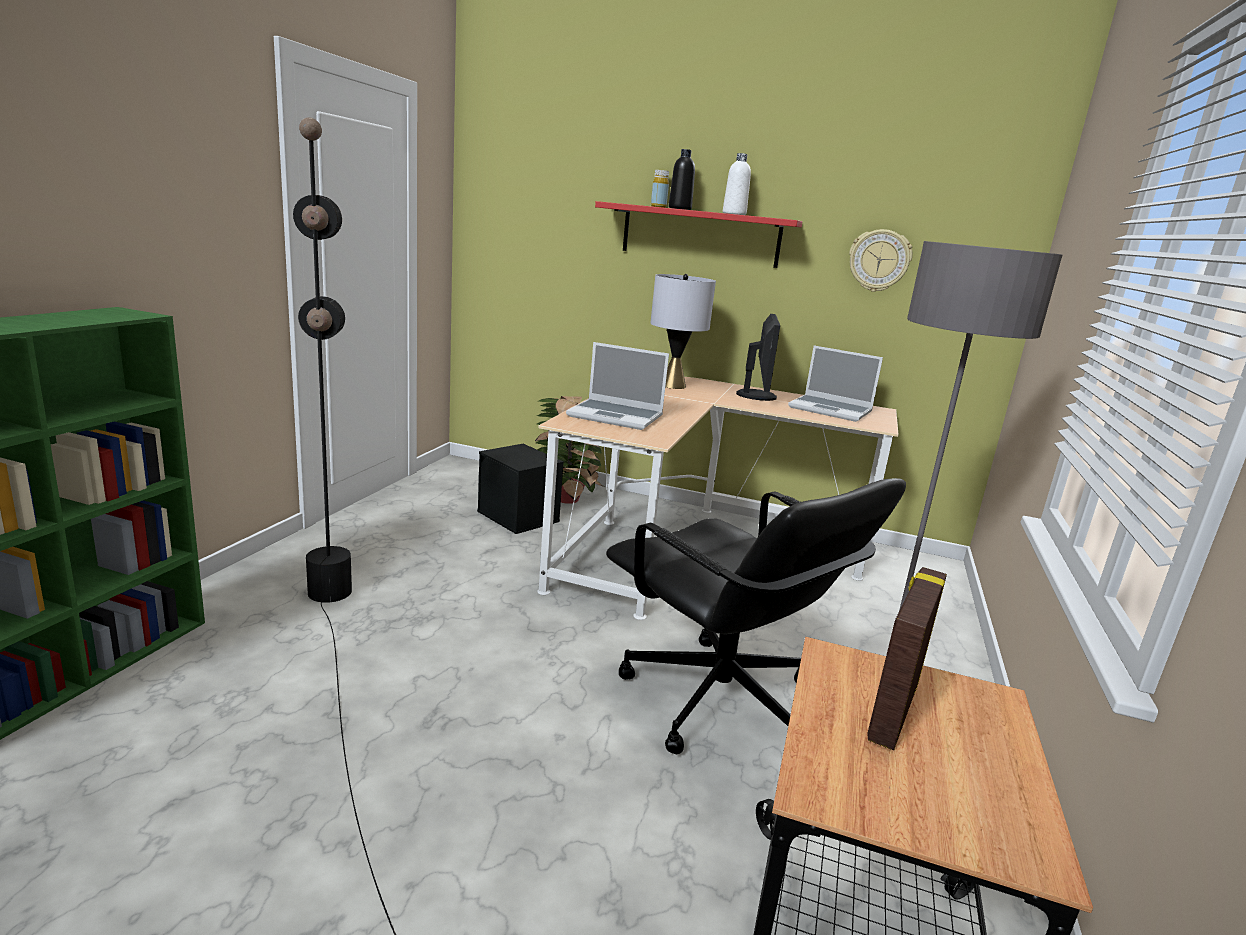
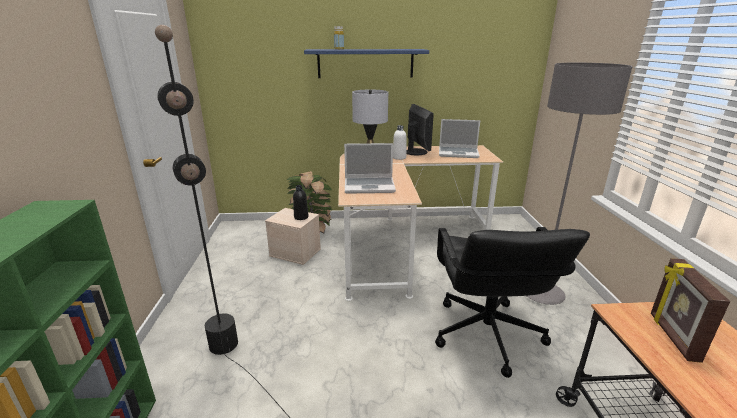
camera: 20 degrees left, 5 degrees up
(519, 516) = (296, 252): black storage box -> beige storage box
(679, 209) = (354, 49): black bottle -> black bottle (301, 217)
(700, 235) = (365, 63): red shelf -> blue shelf
(720, 702) = (486, 334): black office chair -> black office chair turned 60 degrees clockwise
(734, 214) = (388, 49): white bottle -> white bottle (399, 157)
(879, 260) = (467, 66): wall clock -> none

